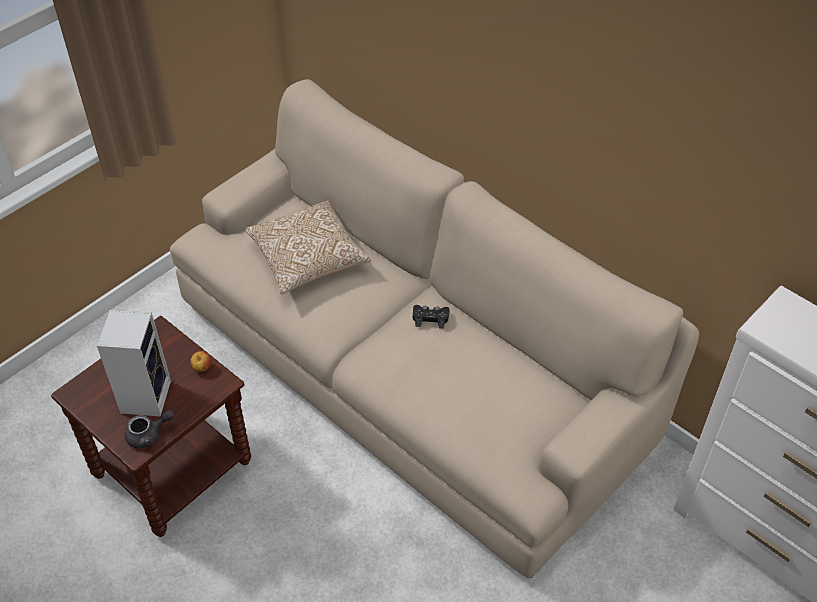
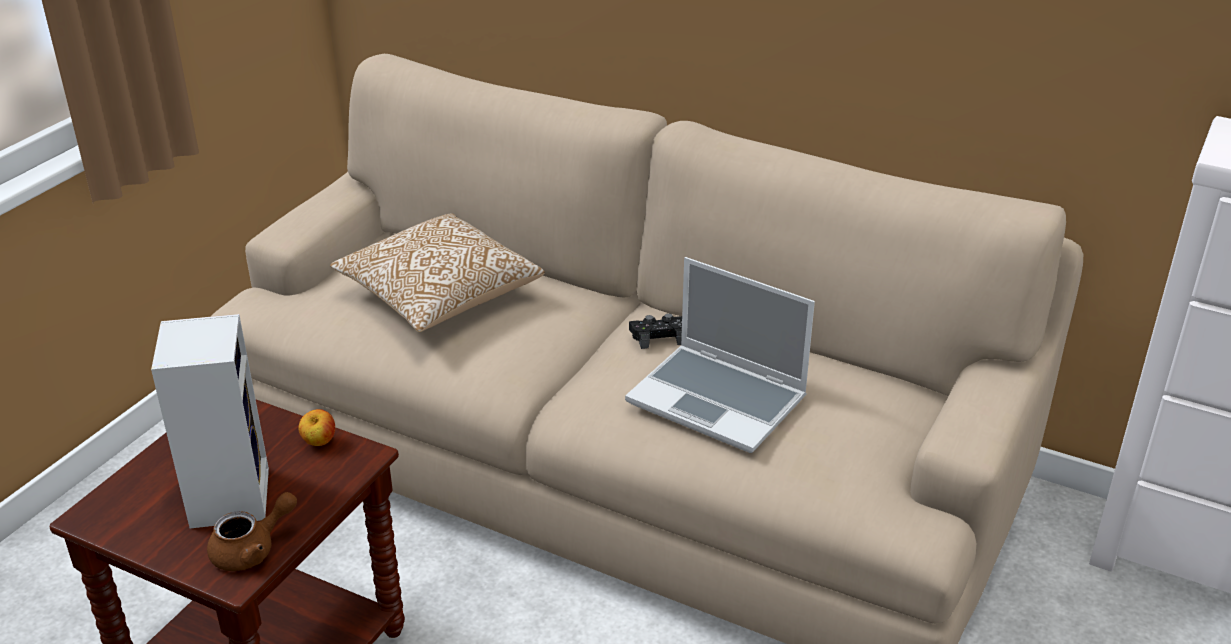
camera: 15 degrees left, 15 degrees down
(149, 435) = (252, 550): grey teapot -> brown teapot
(447, 377) = (719, 400): none -> laptop

